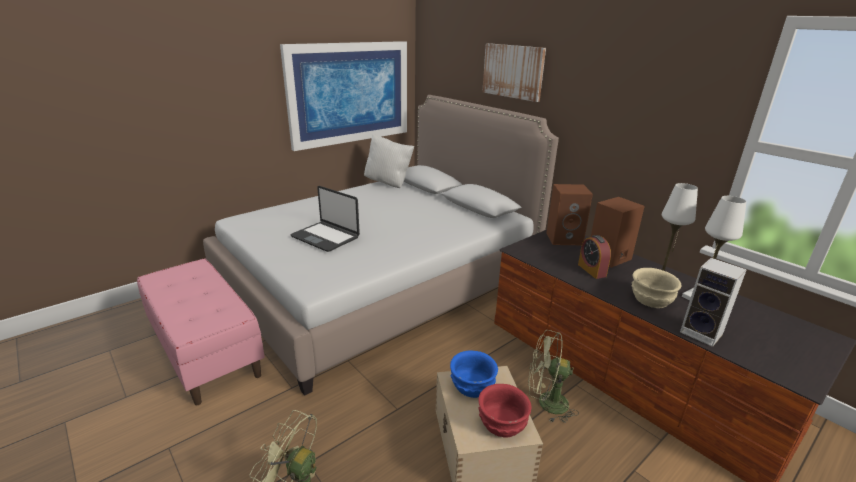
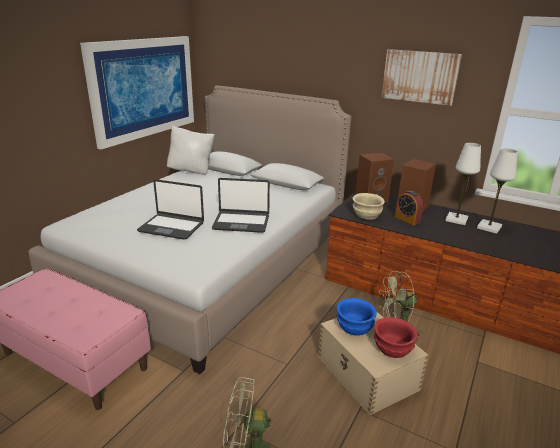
camera: 20 degrees left, 0 degrees up
(397, 243) = (241, 222): none -> laptop
(513, 71) = (301, 61): picture -> picture (420, 76)
(651, 299) = (459, 233): beige bowl -> beige bowl (366, 215)
(703, 333) = (505, 250): speaker -> none

